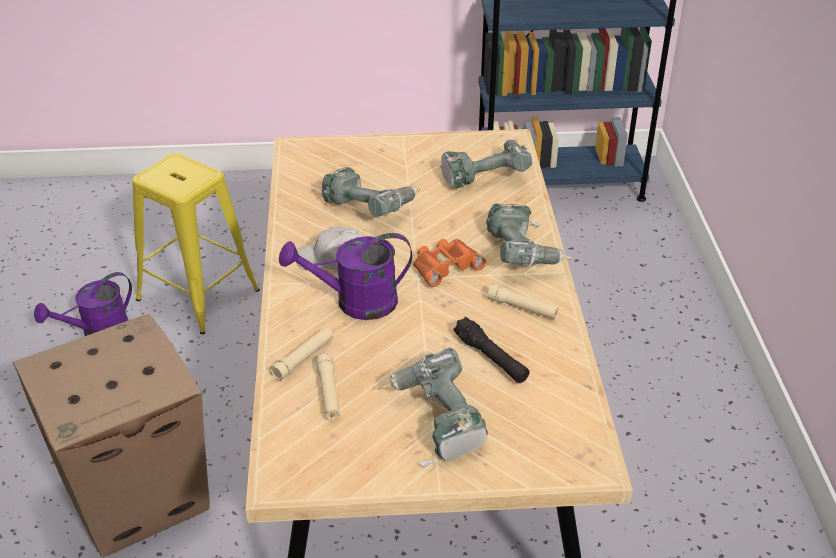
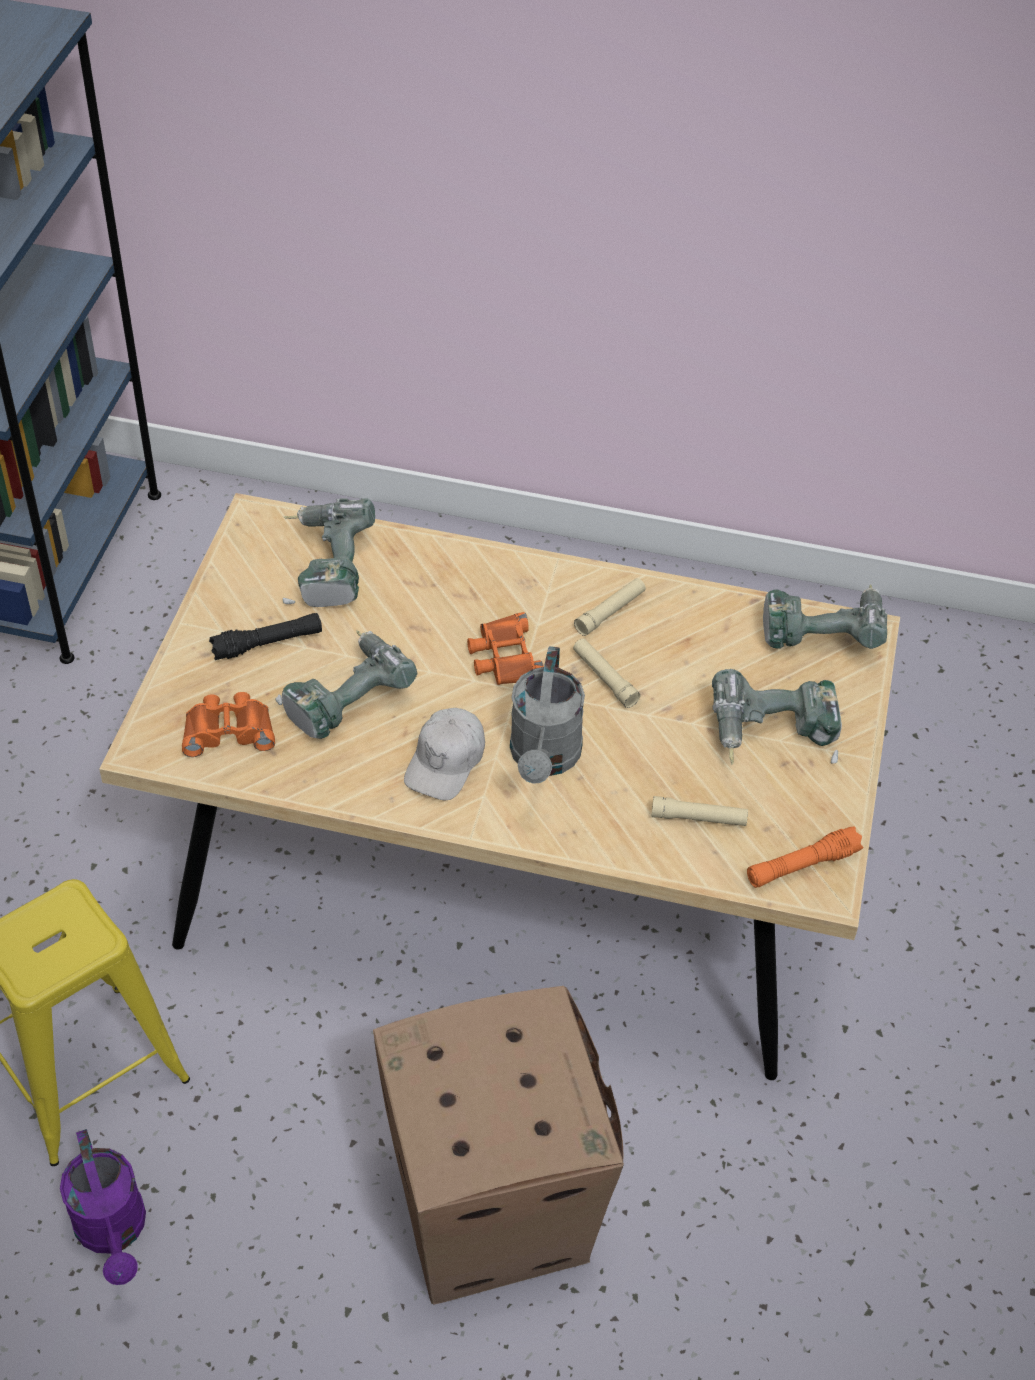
camera: 75 degrees left, 10 degrees up
(300, 462) = (802, 866): none -> orange flashlight
(303, 358) = (631, 830): beige flashlight -> beige flashlight (604, 678)
(323, 171) = (228, 730): none -> orange binoculars
(355, 303) = (544, 759): purple watering can -> grey watering can
(491, 358) = (685, 663): black flashlight -> black flashlight (267, 643)
(525, 254) = (511, 580): power drill -> power drill (821, 631)

